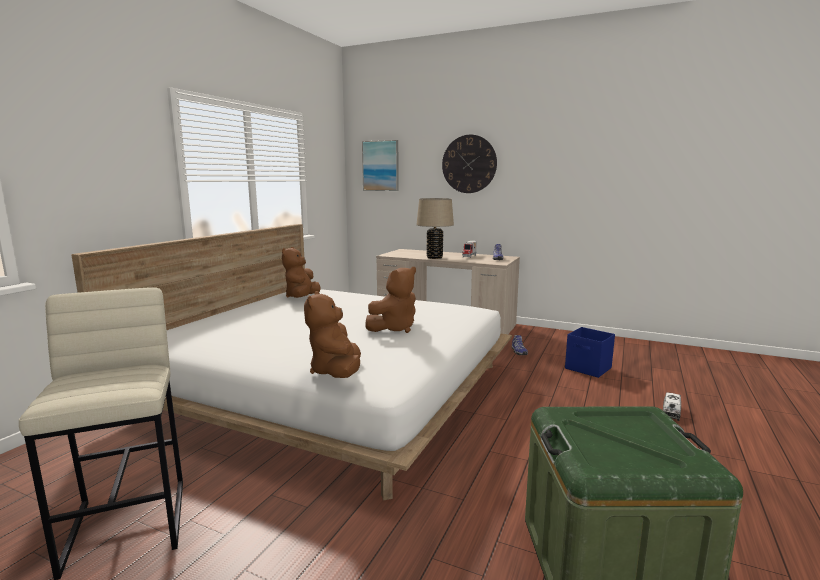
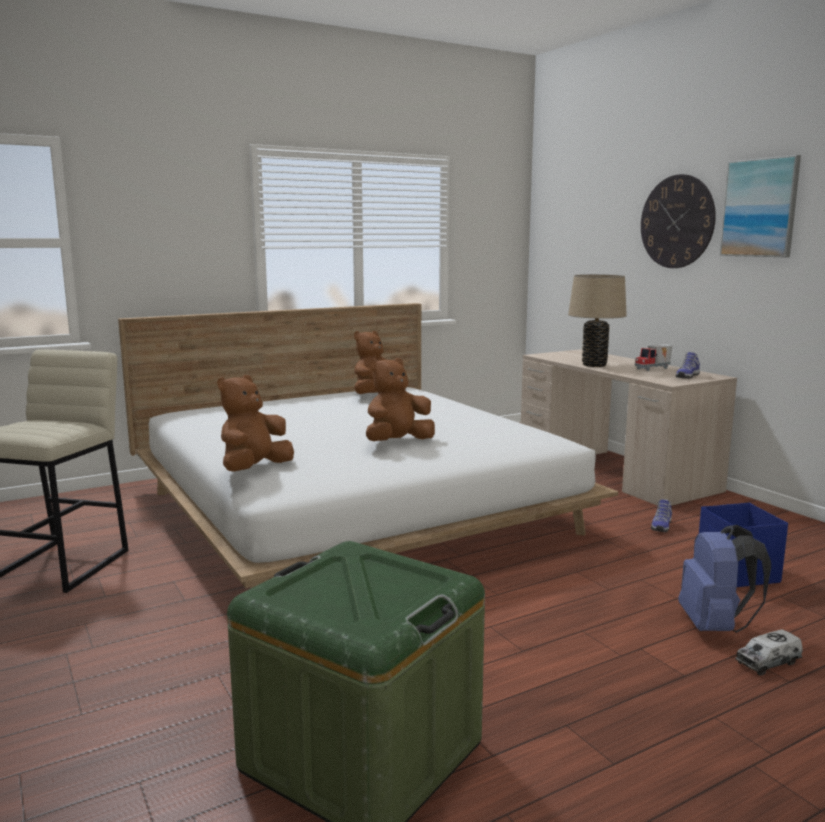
camera: 35 degrees right, 0 degrees up
(381, 166) = (568, 225): picture -> picture (760, 208)
(394, 328) = (397, 442): brown plush toy -> brown plush toy turned 150 degrees clockwise
(625, 401) = (715, 626): none -> blue backpack

